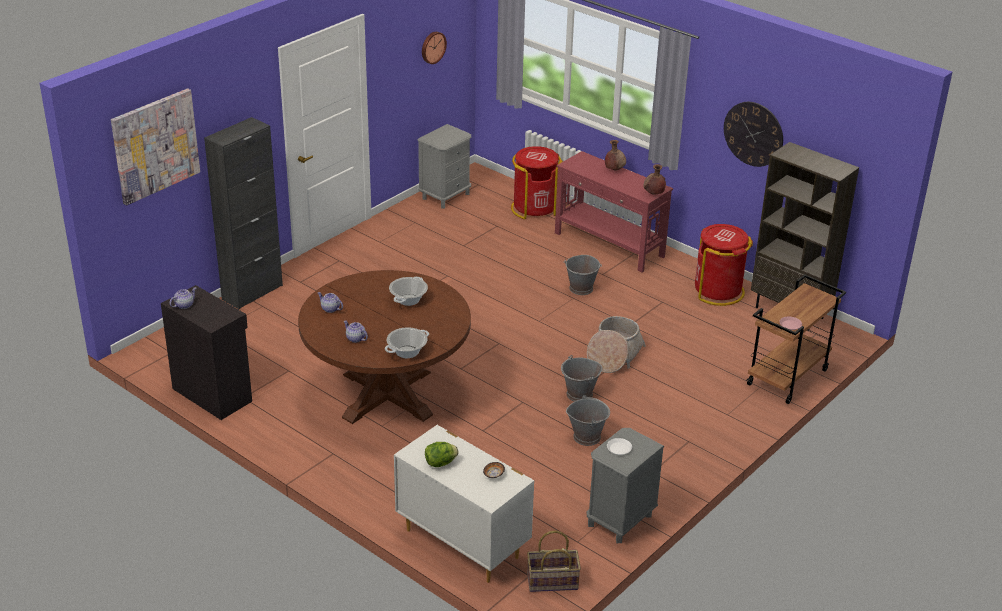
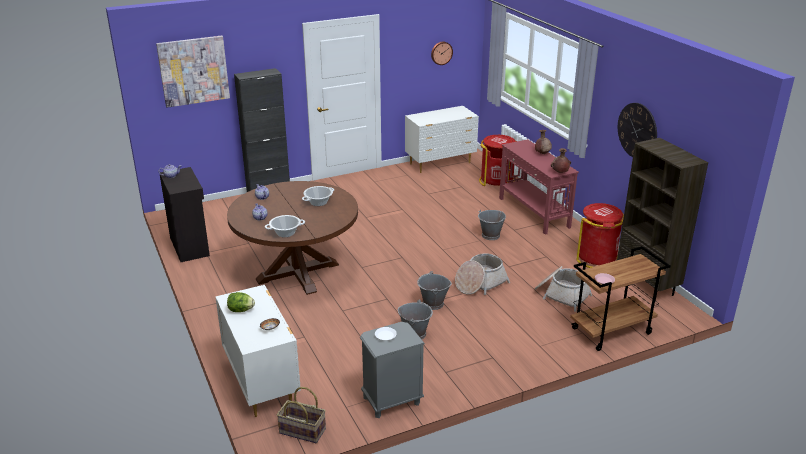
camera: 25 degrees right, 5 degrees down
(445, 196) = (441, 163): grey nightstand -> white dresser
(710, 347) = (561, 295): none -> basket

